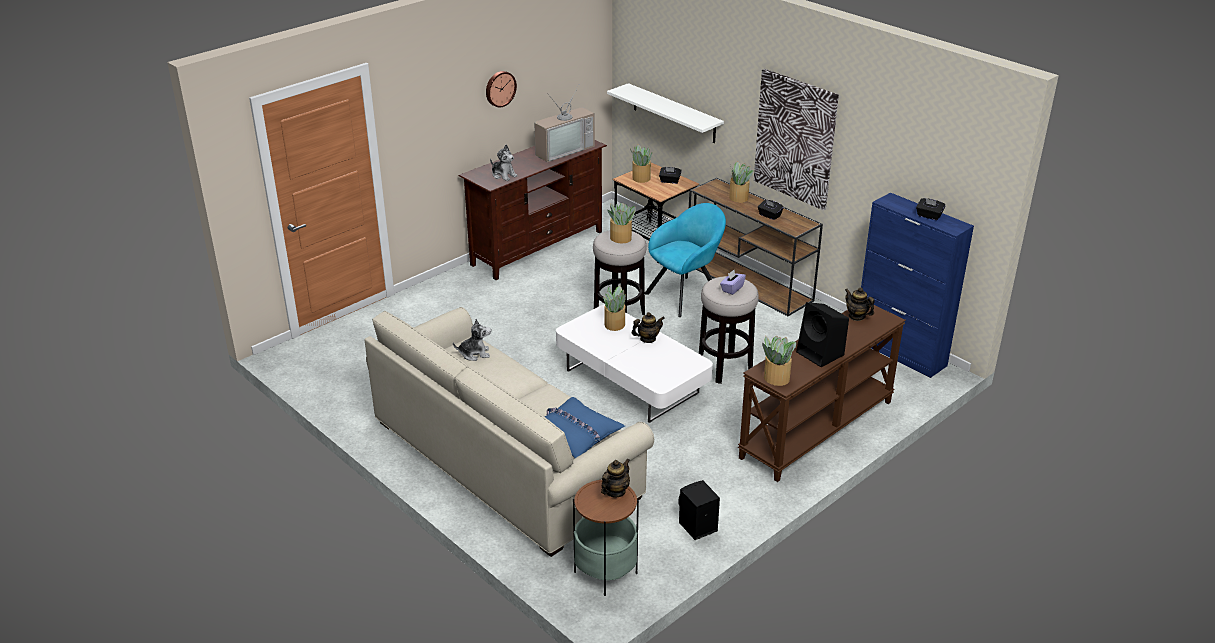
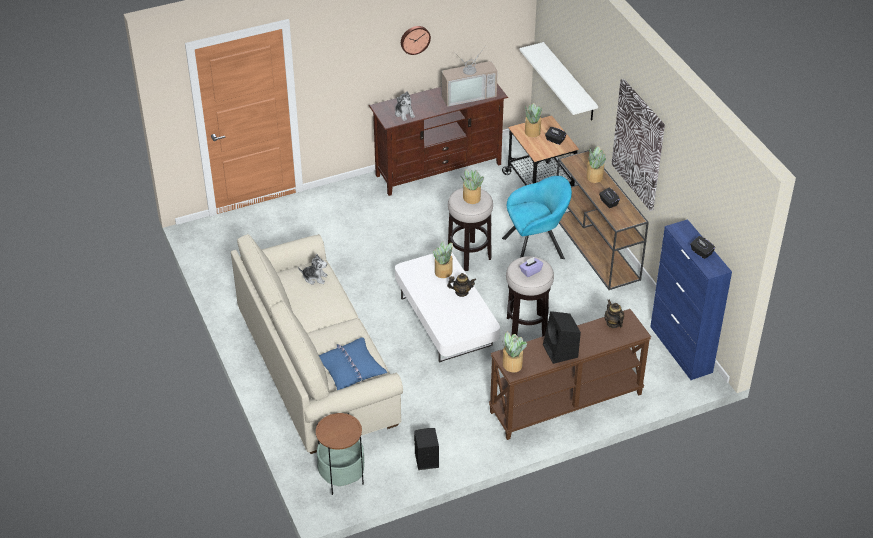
camera: 20 degrees right, 10 degrees up
(615, 491) = (348, 425): teapot -> none

